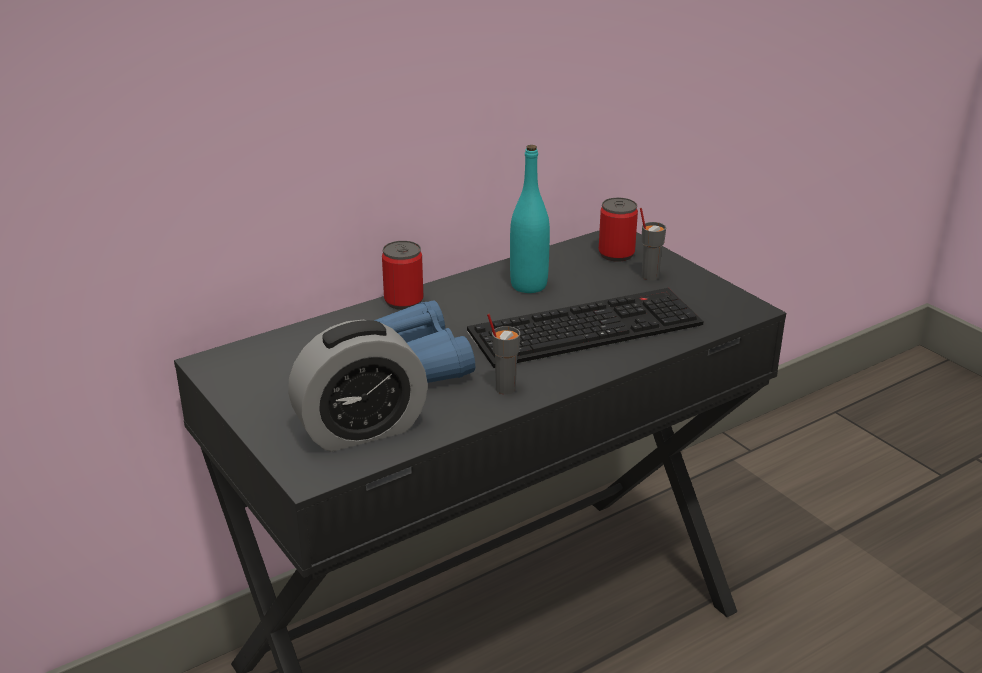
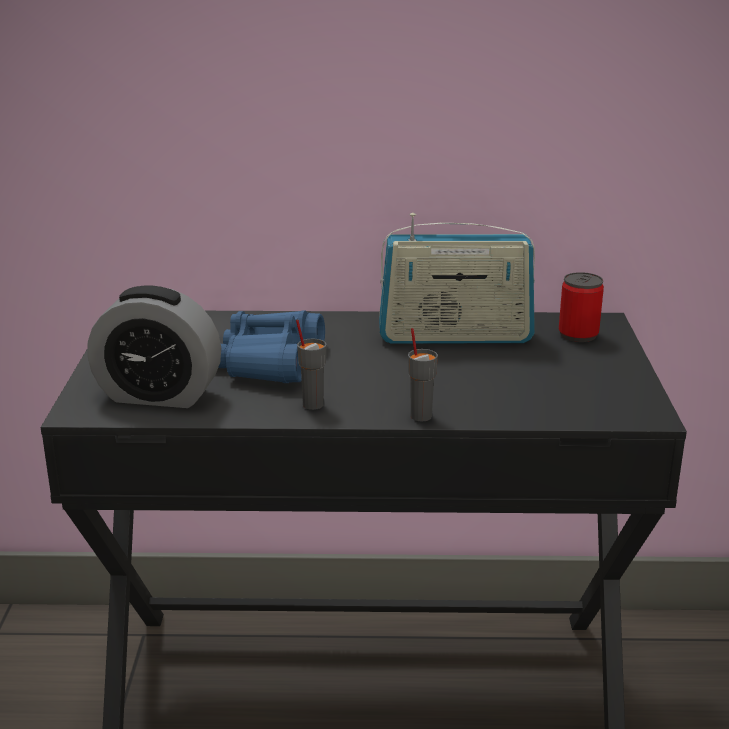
camera: 35 degrees right, 5 degrees down
(404, 301) = (331, 319): can -> none
(528, 285) = (455, 336): turquoise bottle -> radio
(586, 326) = (458, 381): keyboard -> none
(649, 276) = (584, 360): grey cup -> grey cup (421, 416)

